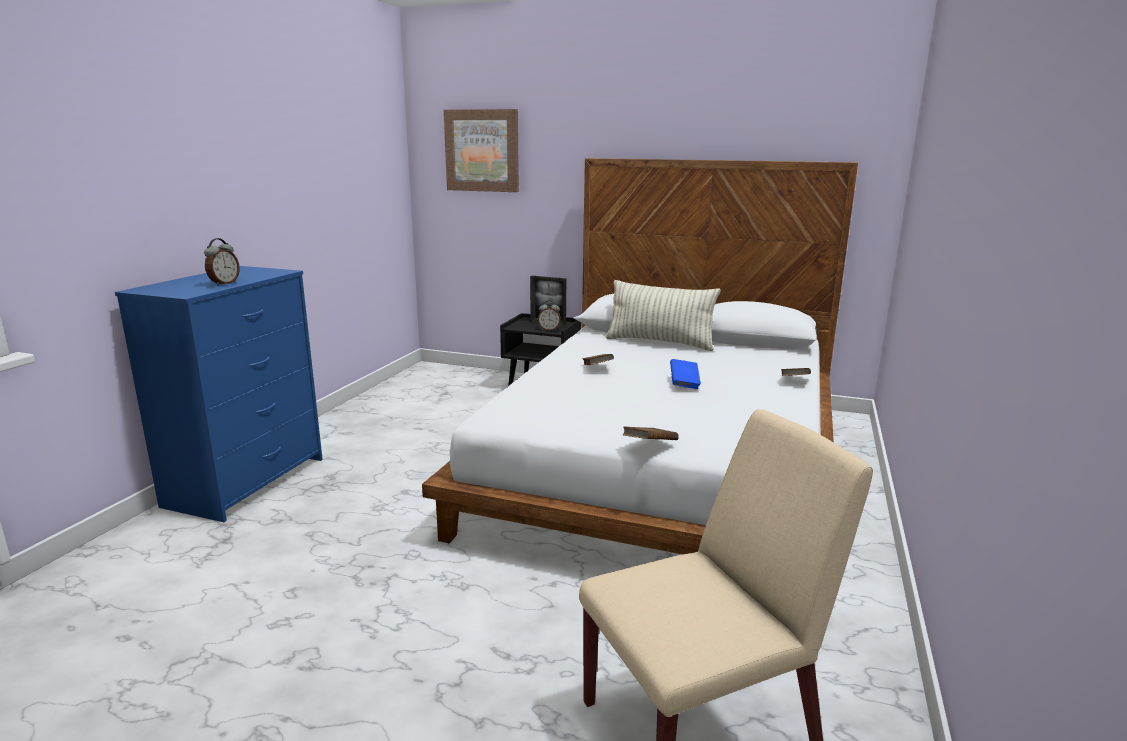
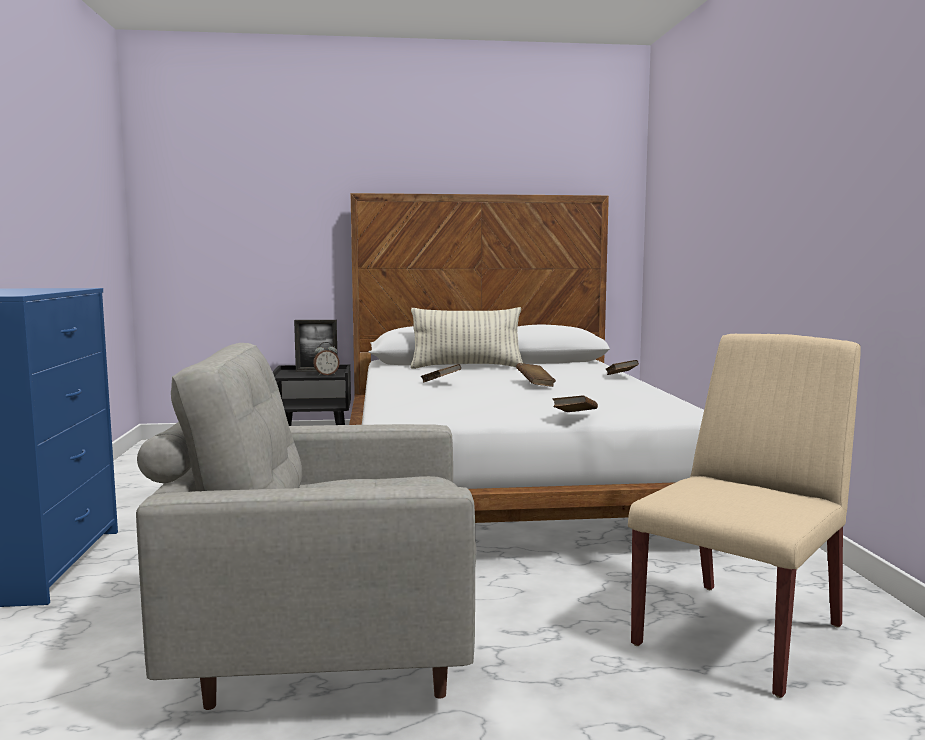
camera: 25 degrees left, 10 degrees down
(224, 283) = (34, 291): alarm clock -> none
(349, 622) = (326, 648): none -> grey armchair
(482, 151) = (224, 187): picture -> none
(684, 383) = (535, 384): blue book -> brown book

